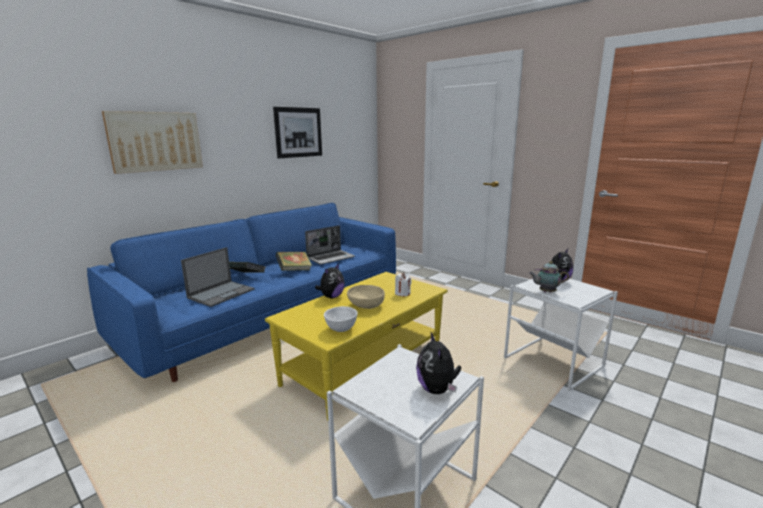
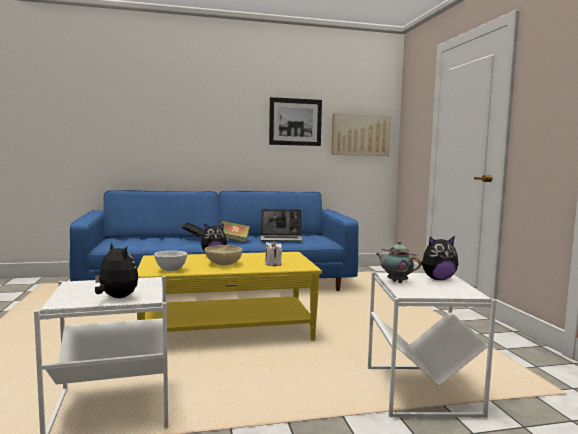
camera: 35 degrees right, 10 degrees down
(155, 141) = (159, 122): picture -> picture (360, 135)
(222, 293) = (156, 242): laptop -> none
(437, 389) = (116, 298): plush toy -> plush toy turned 105 degrees clockwise

